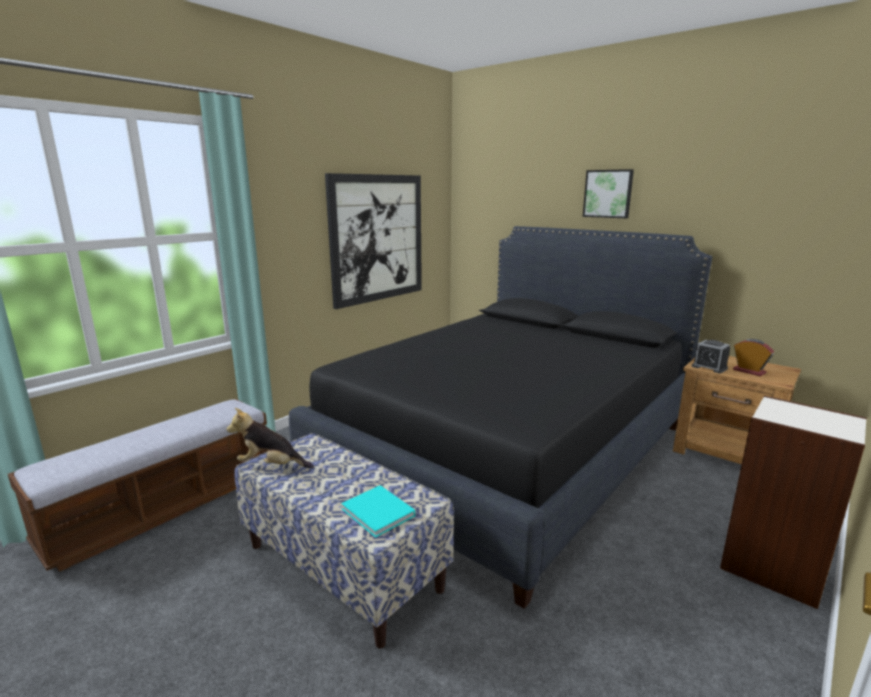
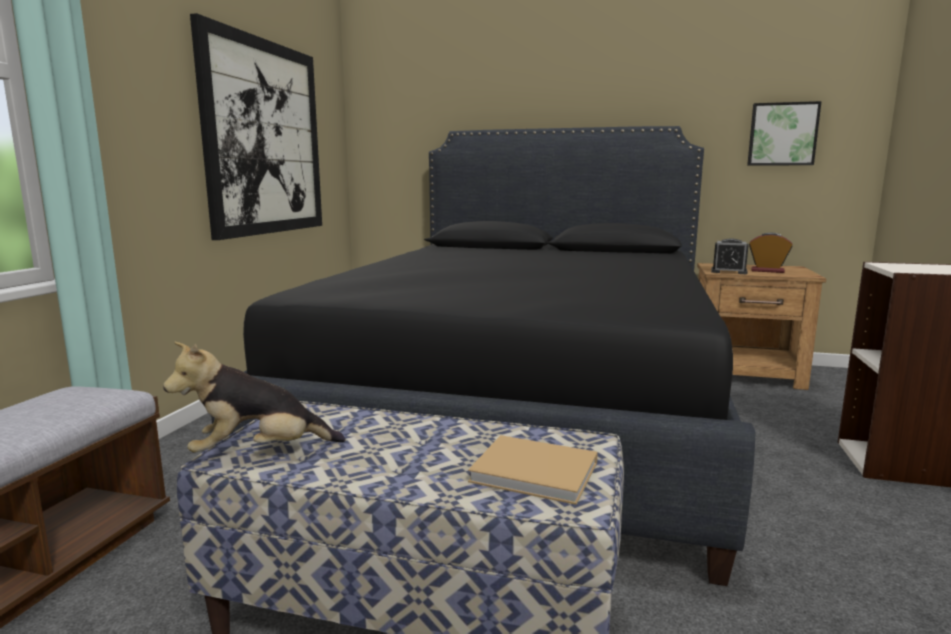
camera: 25 degrees left, 5 degrees down
(379, 513) = (538, 473): turquoise book -> beige book
(608, 193) = (569, 84): picture -> picture (782, 134)

